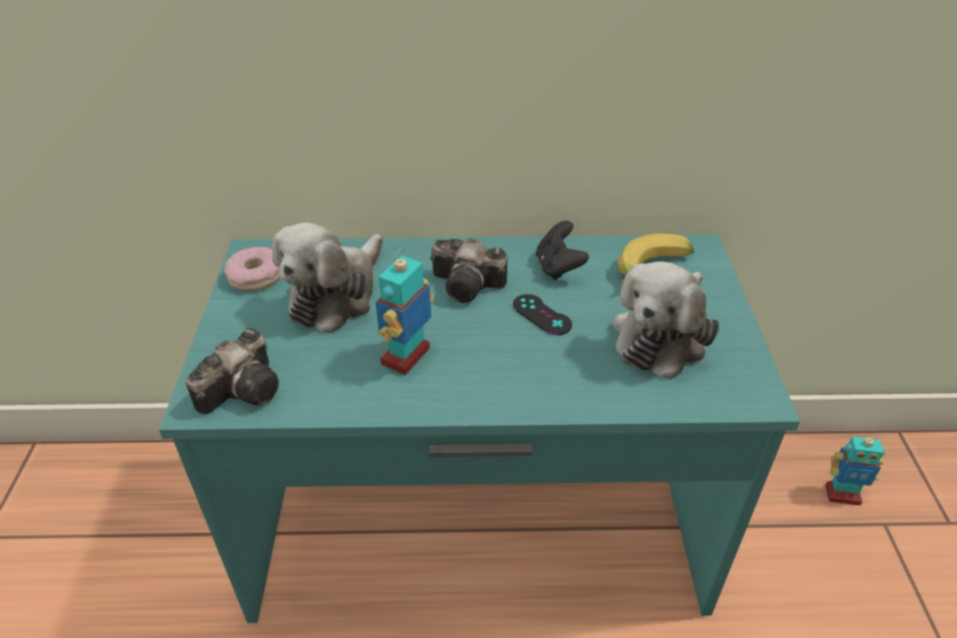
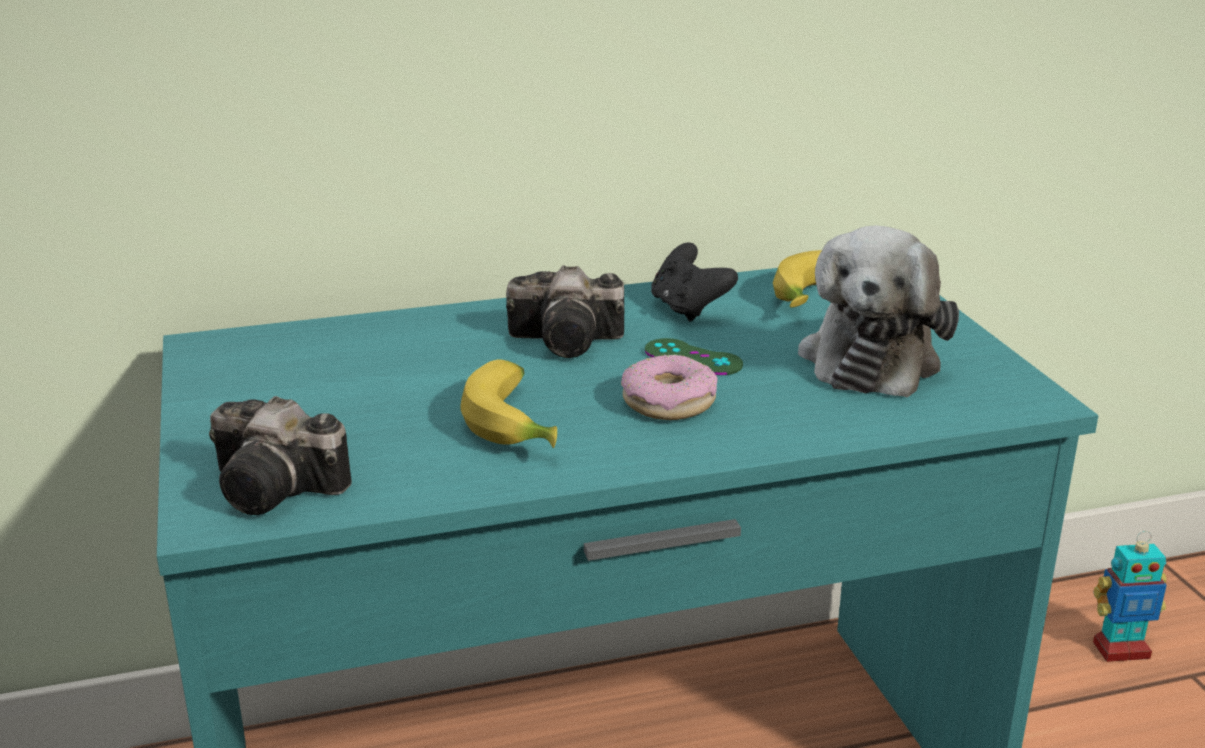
camera: 15 degrees left, 15 degrees down
(245, 388) = (280, 490): camera -> camera turned 90 degrees clockwise
(255, 276) = (227, 369): donut -> donut (669, 402)
(336, 295) = (370, 374): plush toy -> none
(407, 357) = (519, 424): toy robot -> banana
(541, 315) = (693, 358): black game controller -> green game controller

